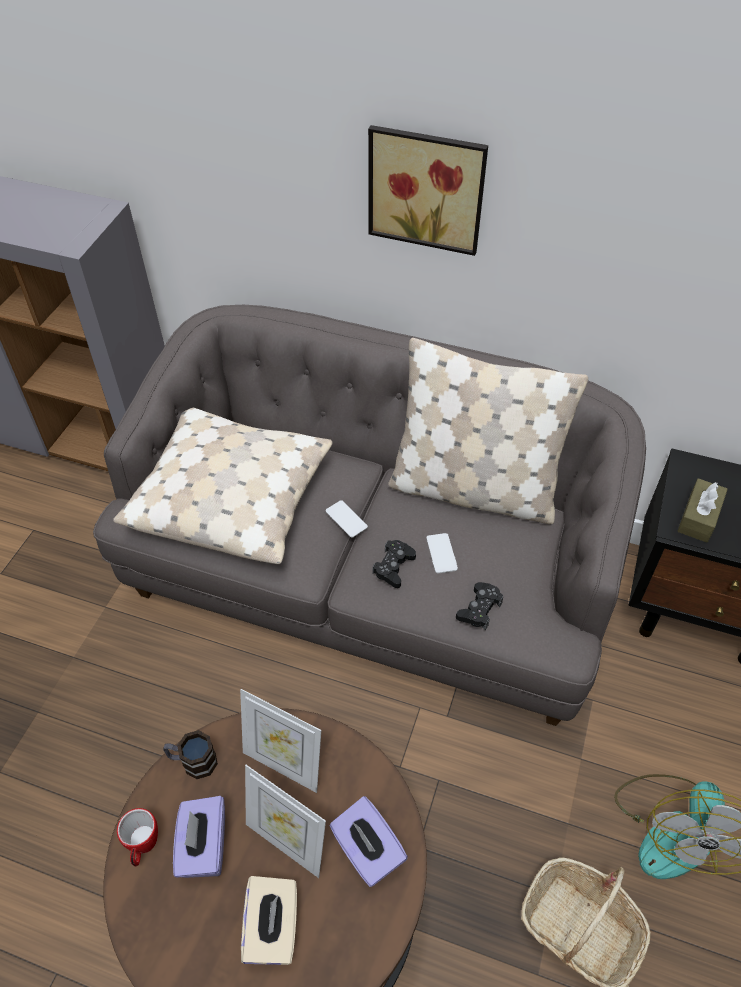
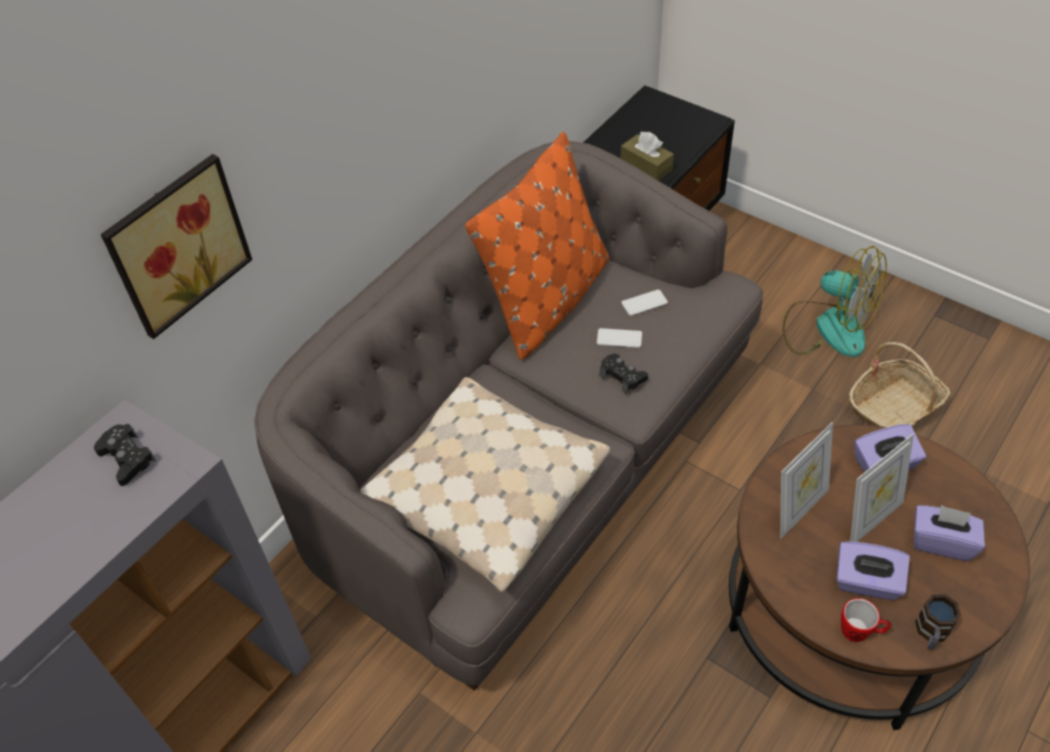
camera: 70 degrees left, 0 degrees up
(193, 761) = (783, 580): mug -> mug (931, 633)
(272, 928) = (941, 542): beige tissue box -> purple tissue box
(346, 519) = (548, 403): phone -> phone (644, 303)
(427, 188) = (374, 106): picture -> picture (175, 243)
(473, 490) = (548, 301): beige pillow -> orange pillow
(479, 609) = (686, 329): black game controller -> black game controller (127, 458)

